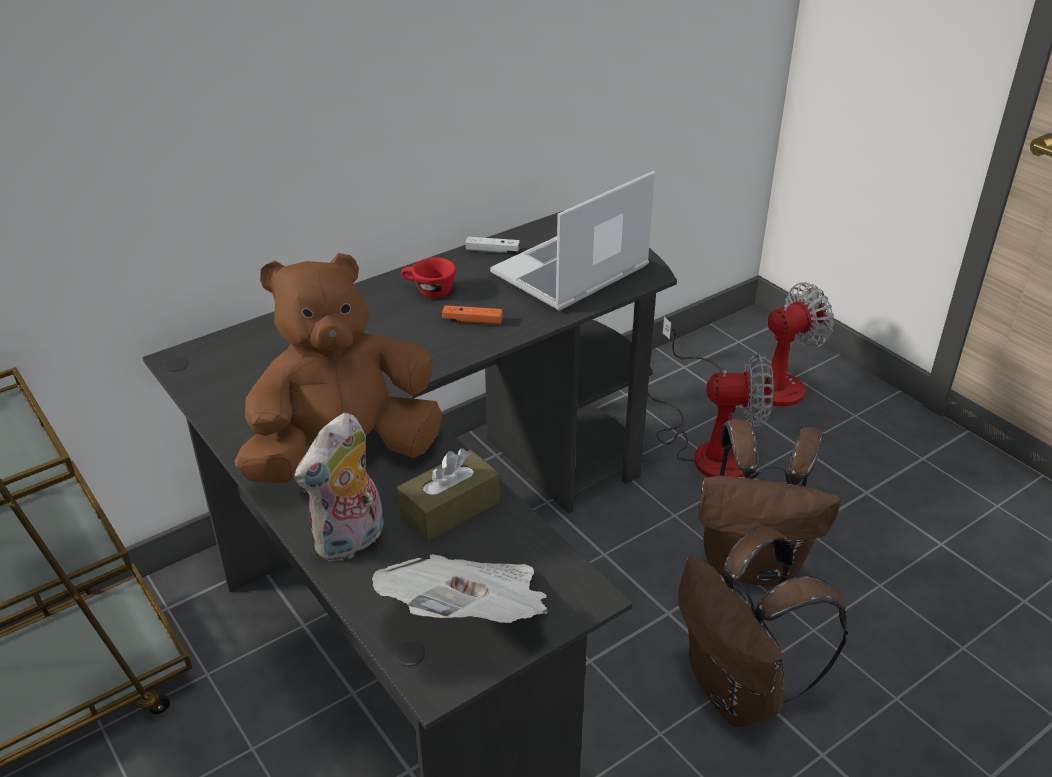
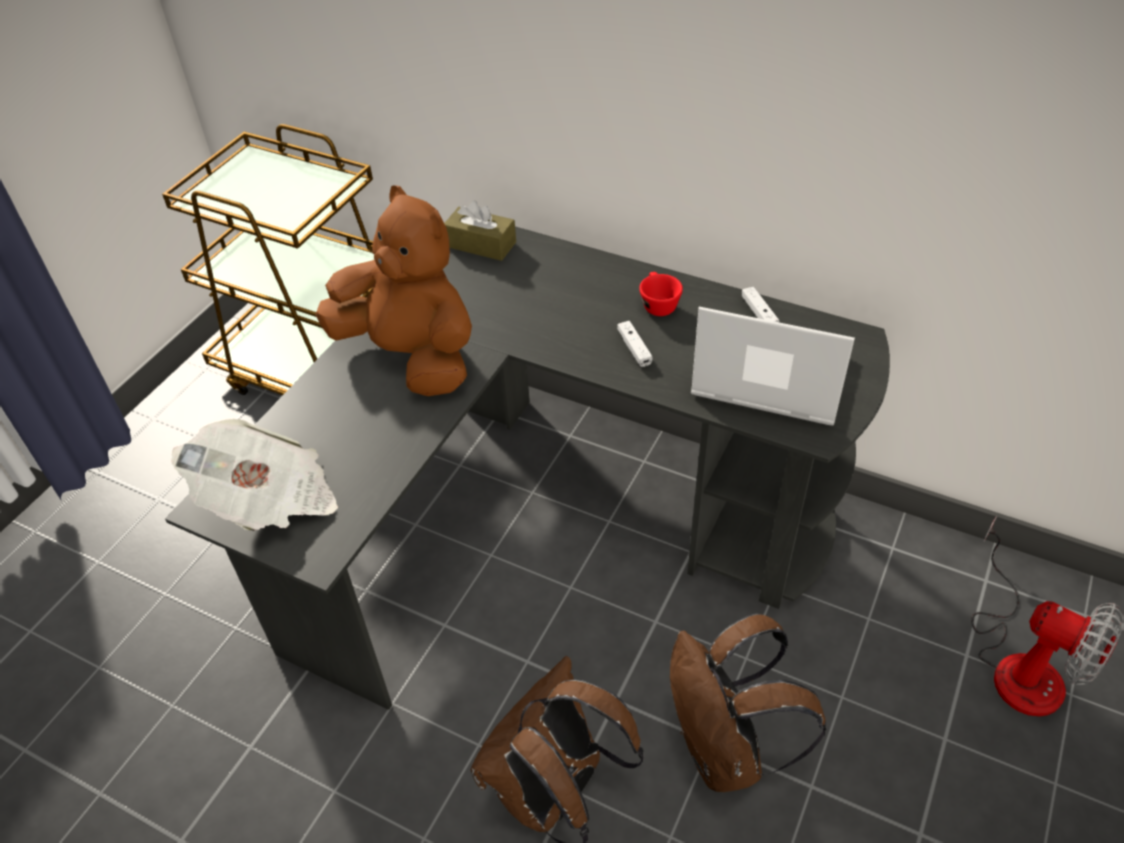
camera: 65 degrees right, 10 degrees up
(350, 542) = (318, 404): plush toy -> none
(450, 509) = (379, 440): brown tissue box -> brown tissue box (481, 244)
(472, 321) = (634, 348): orange game controller -> white game controller
(707, 450) = (864, 651): fan -> none

